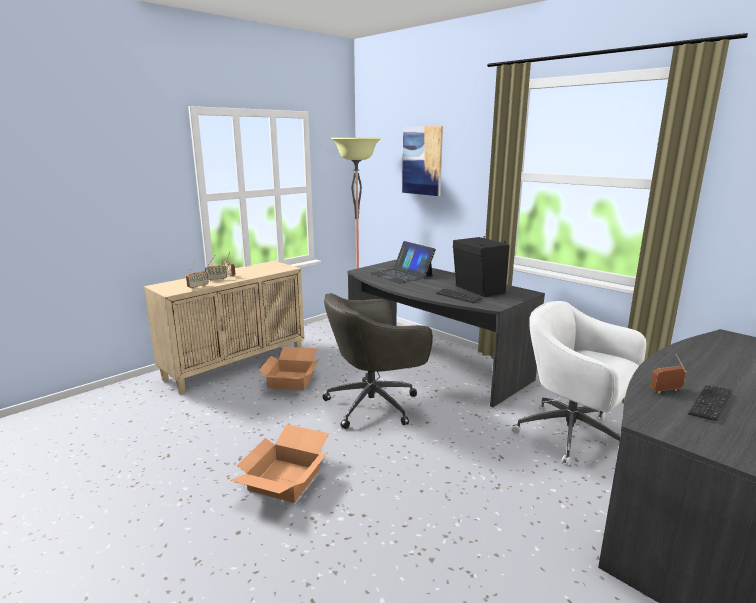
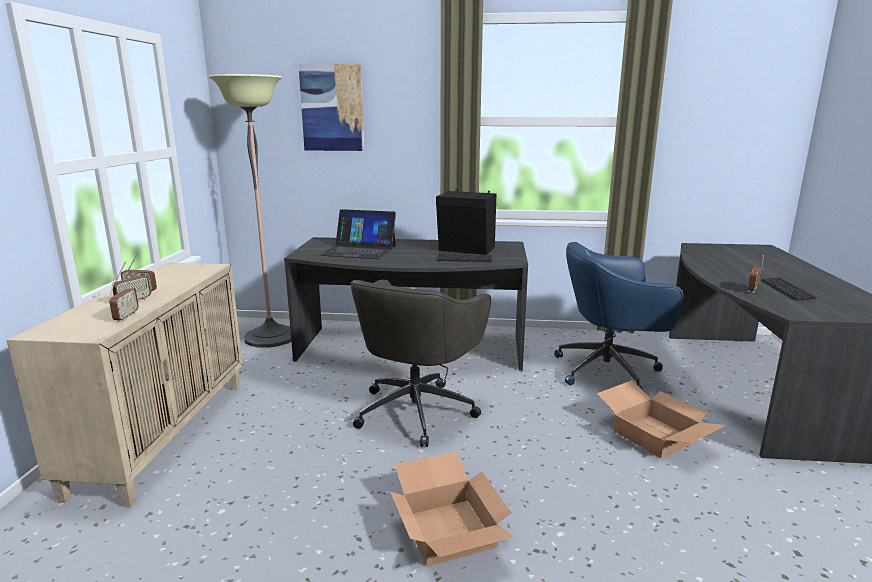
camera: 40 degrees left, 0 degrees up
(290, 380) = (276, 422): cardboard box -> cardboard box (652, 435)
(573, 436) = (609, 370): white office chair -> blue office chair

